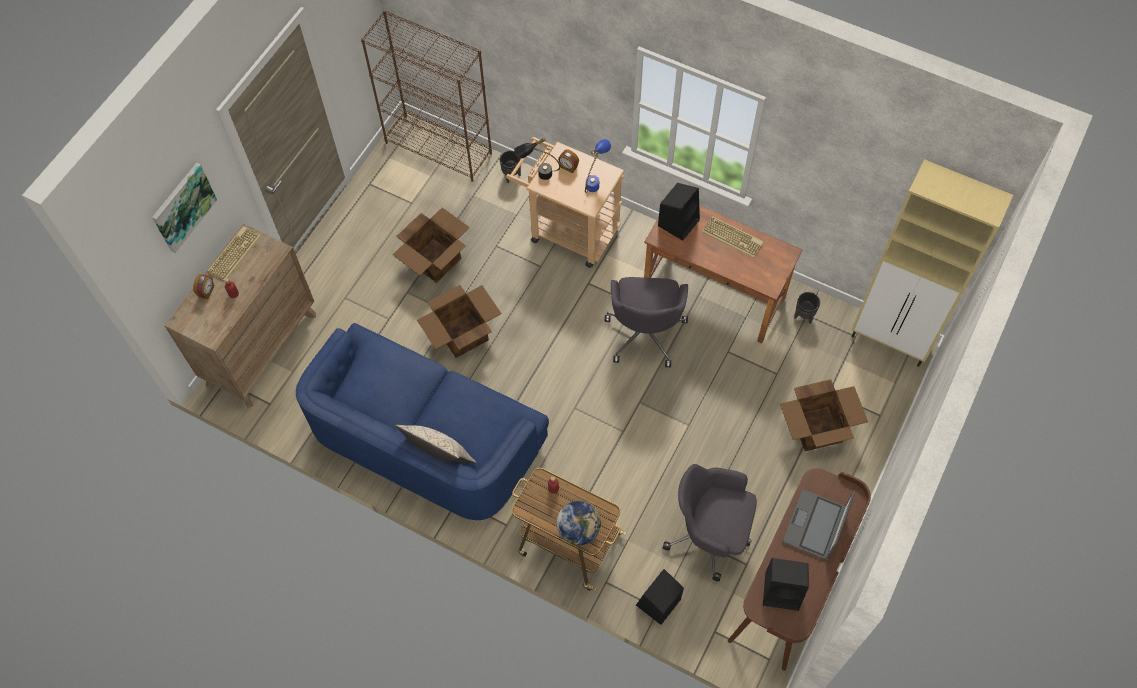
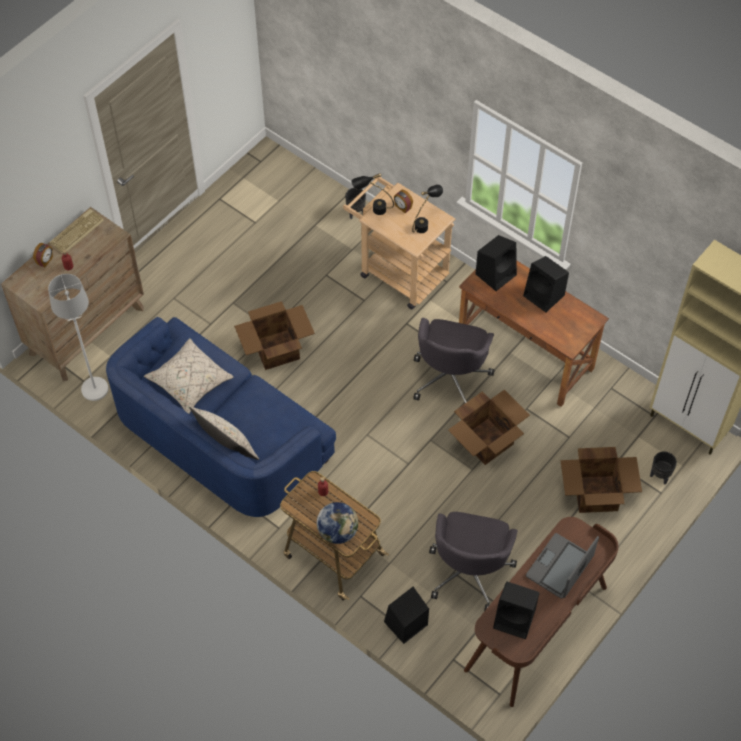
camera: 10 degrees right, 5 degrees down
(183, 207) = (37, 177): picture -> none
(283, 411) = (94, 389): none -> white floor lamp
(385, 391) = (189, 382): none -> beige pillow
(435, 260) = (266, 278): cardboard box -> cardboard box (487, 441)
(439, 148) = (293, 176): brown bookcase -> none
(595, 181) = (425, 224): blue table lamp -> black table lamp
(710, 534) = (469, 571): grey office chair -> grey office chair turned 105 degrees counterclockwise
(733, 237) = (545, 296): keyboard -> black speaker
(804, 316) = (608, 389): black planter -> black planter (660, 476)

